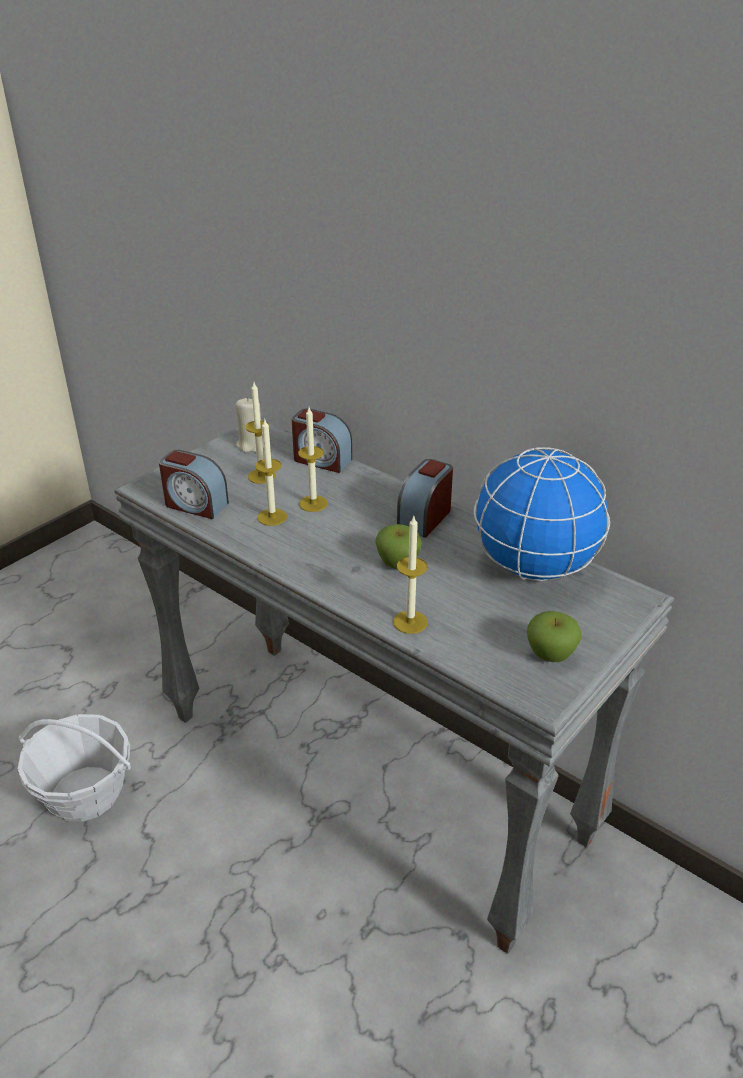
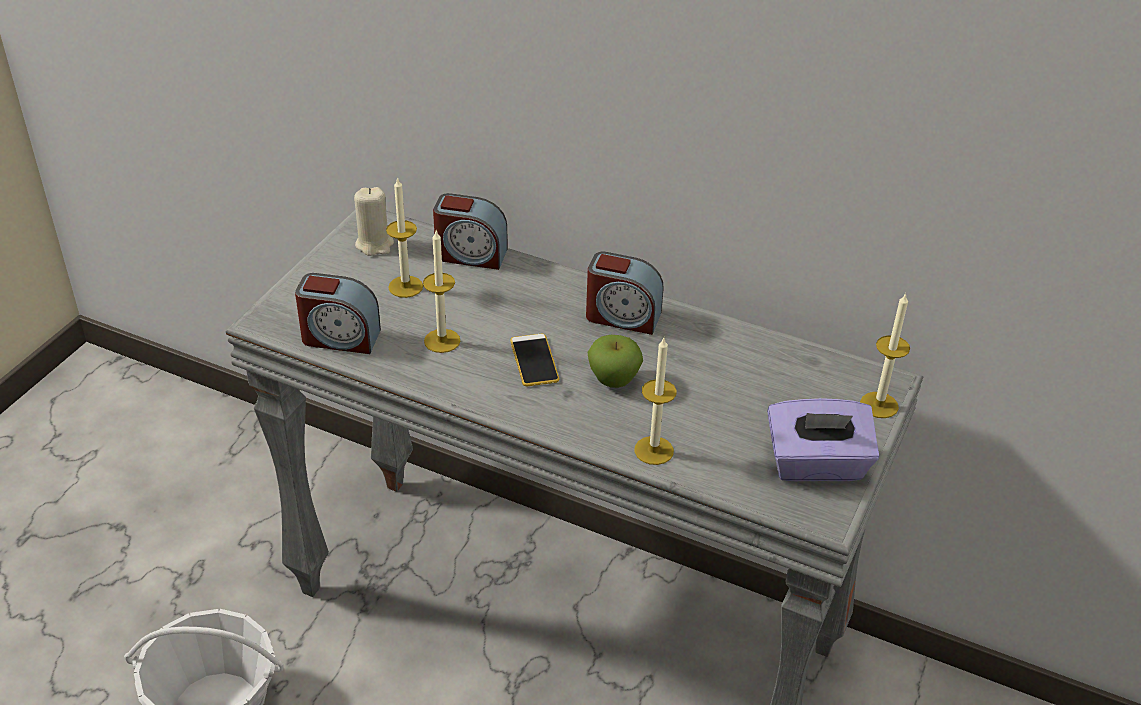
camera: 15 degrees left, 5 degrees up
(313, 503) = (484, 315): candle -> candle (879, 405)
(339, 541) = (534, 360): none -> phone
(424, 518) = (622, 316): alarm clock -> alarm clock turned 90 degrees counterclockwise
(533, 567) = (765, 362): globe -> none
(550, 655) = (816, 465): apple -> purple tissue box

